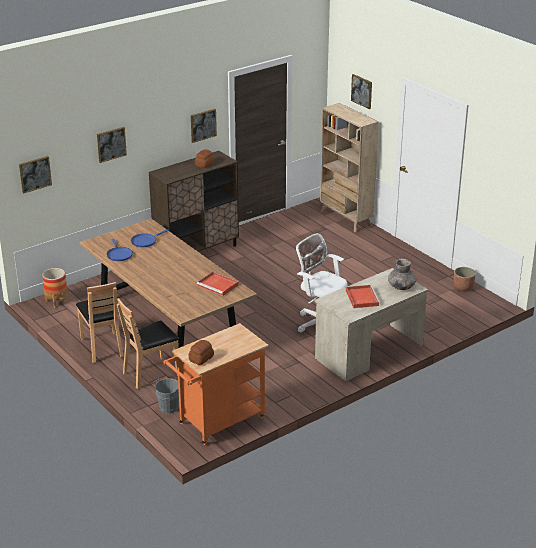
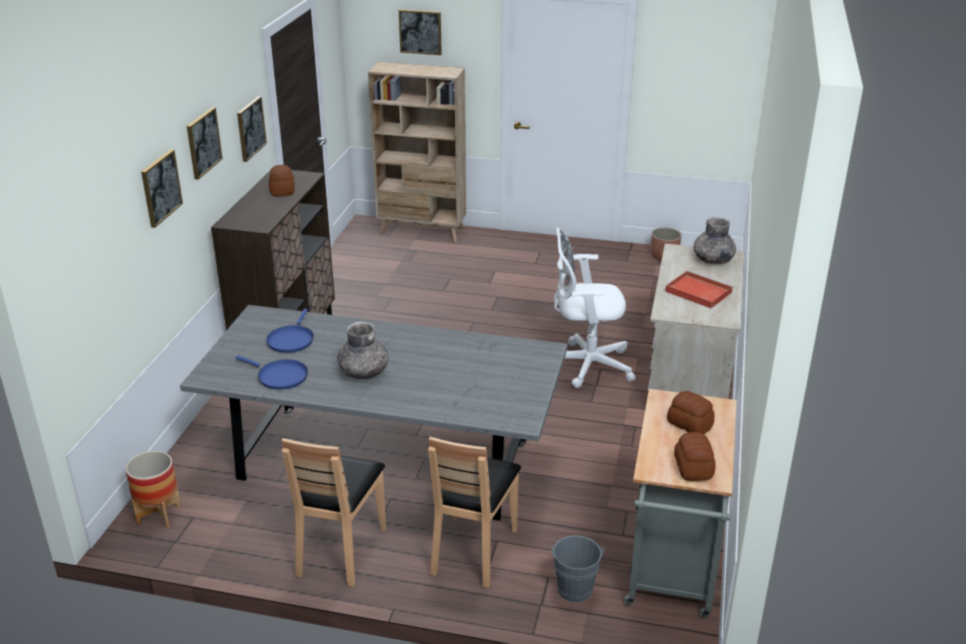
camera: 40 degrees left, 0 degrees up
(35, 174) = (73, 279): picture -> picture (203, 142)
(102, 347) = (340, 550): brown chair -> brown chair turned 75 degrees clockwise
(153, 267) = (364, 371): none -> grey vase
(167, 322) = (385, 460): brown dining table -> grey dining table
(217, 423) = (672, 572): orange cart -> grey cart
(218, 285) = (500, 355): red tray -> none
(230, 343) = (689, 424): none -> bread

